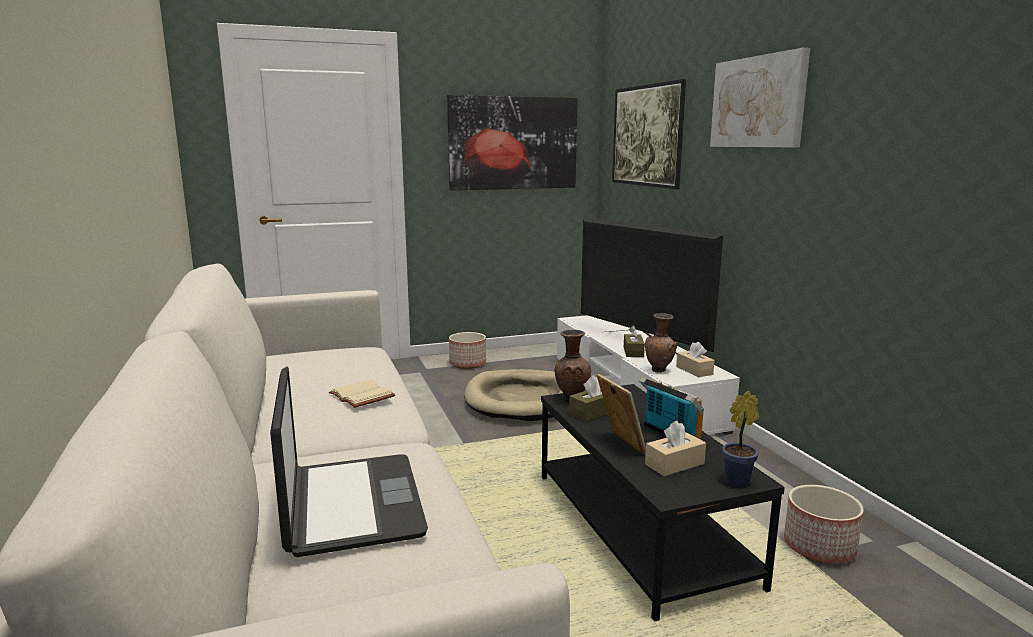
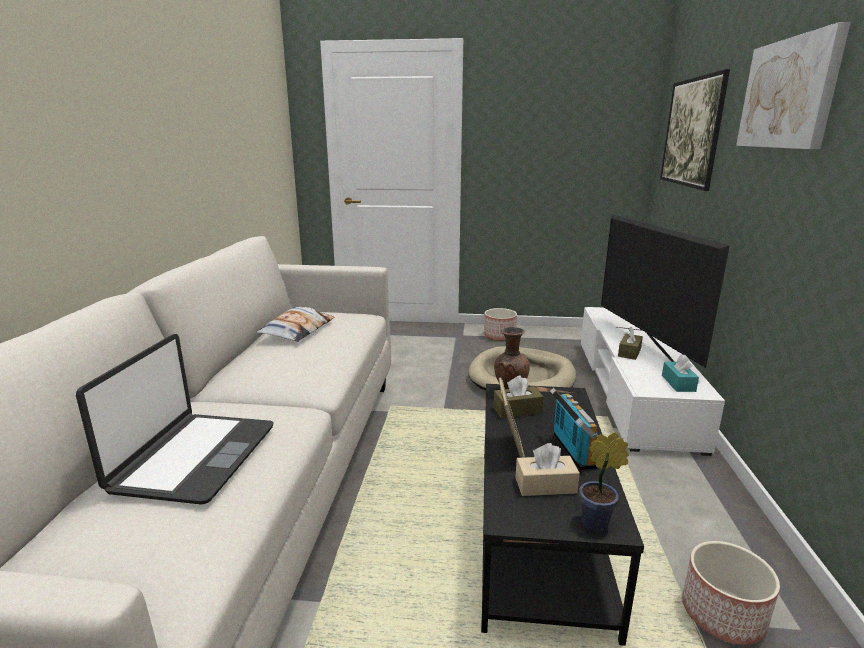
camera: 25 degrees right, 5 degrees up
(307, 372) = (297, 330): none -> pillow
(364, 396) = (311, 359): beige book -> none
(513, 143) = (566, 139): picture -> none
(659, 370) = (640, 377): brown vase -> none
(694, 370) = (678, 383): beige tissue box -> turquoise tissue box

